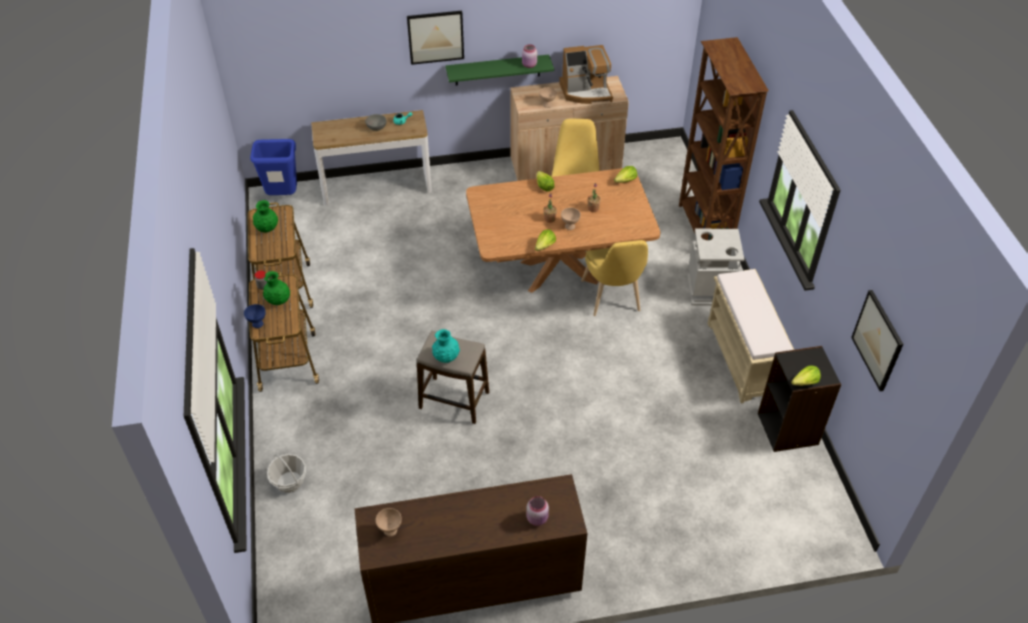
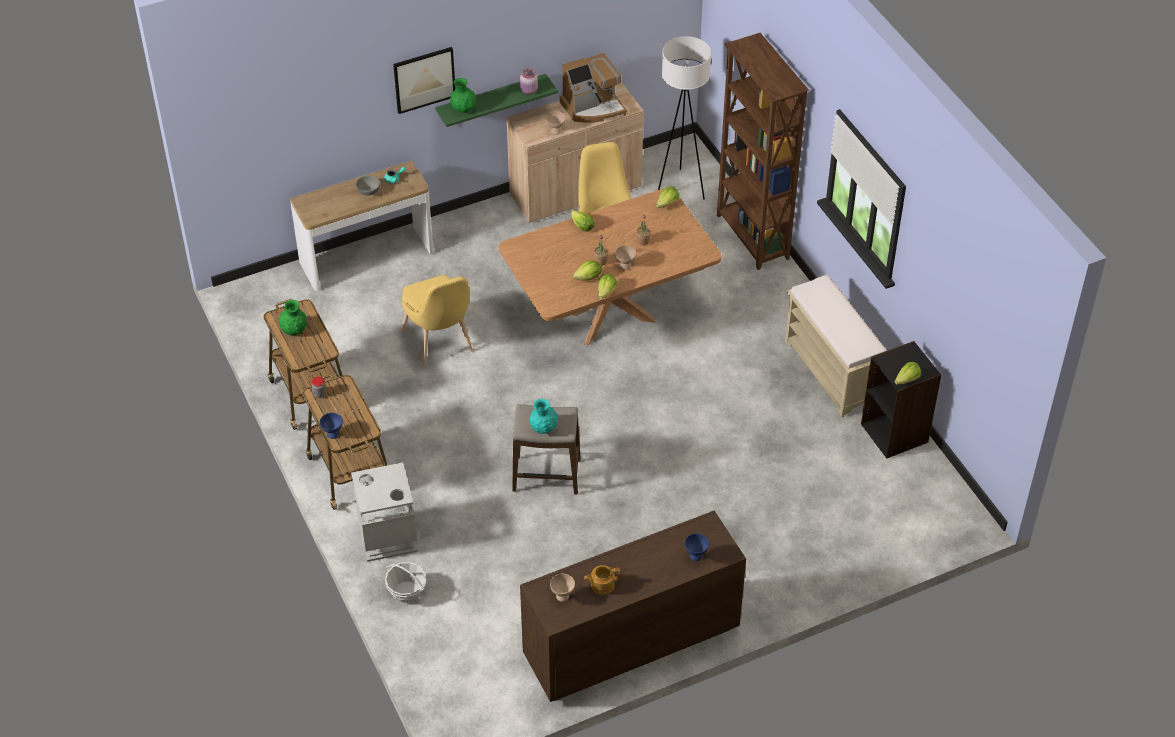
camera: 15 degrees left, 0 degrees up
(278, 301) = (343, 406): green vase -> green vase (463, 109)
(283, 196) = (262, 289): blue trash can -> none
(433, 527) = (602, 585): none -> teapot
(534, 231) = (588, 278): none -> lettuce
(538, 518) = (696, 556): pink jar -> blue bowl
(612, 299) = (677, 335): yellow chair -> yellow chair (440, 344)
(654, 177) = (680, 188): none -> white floor lamp
(709, 289) = (776, 304): grey trash can -> grey trash can (387, 536)
(877, 340) = (969, 324): picture -> none

